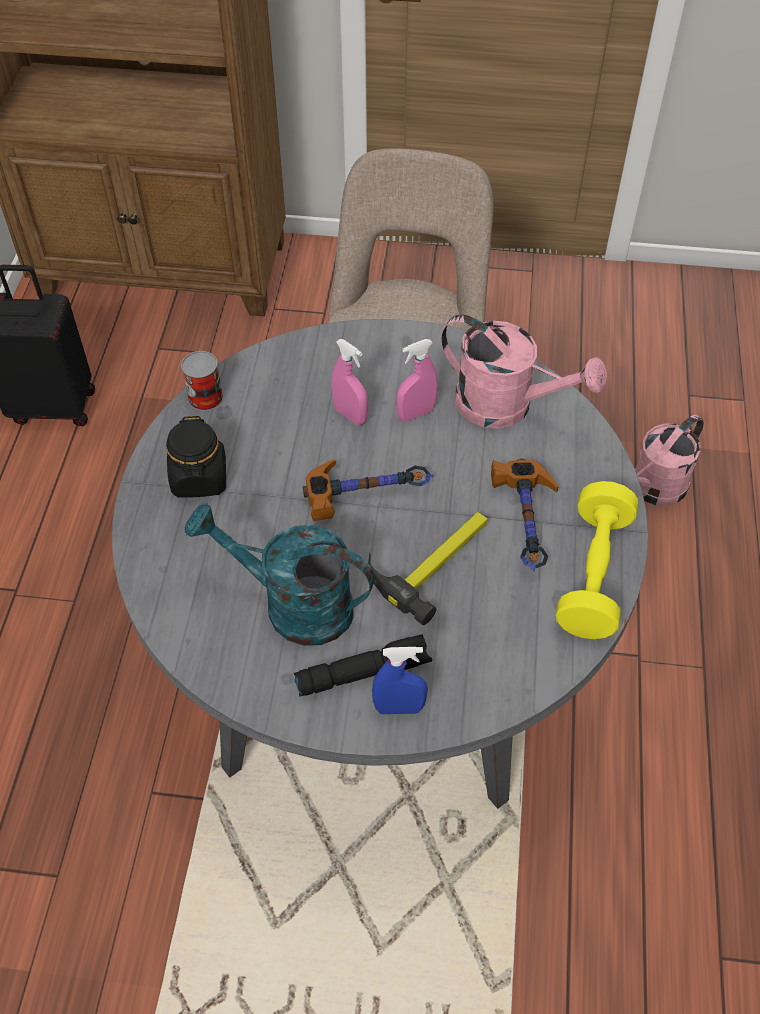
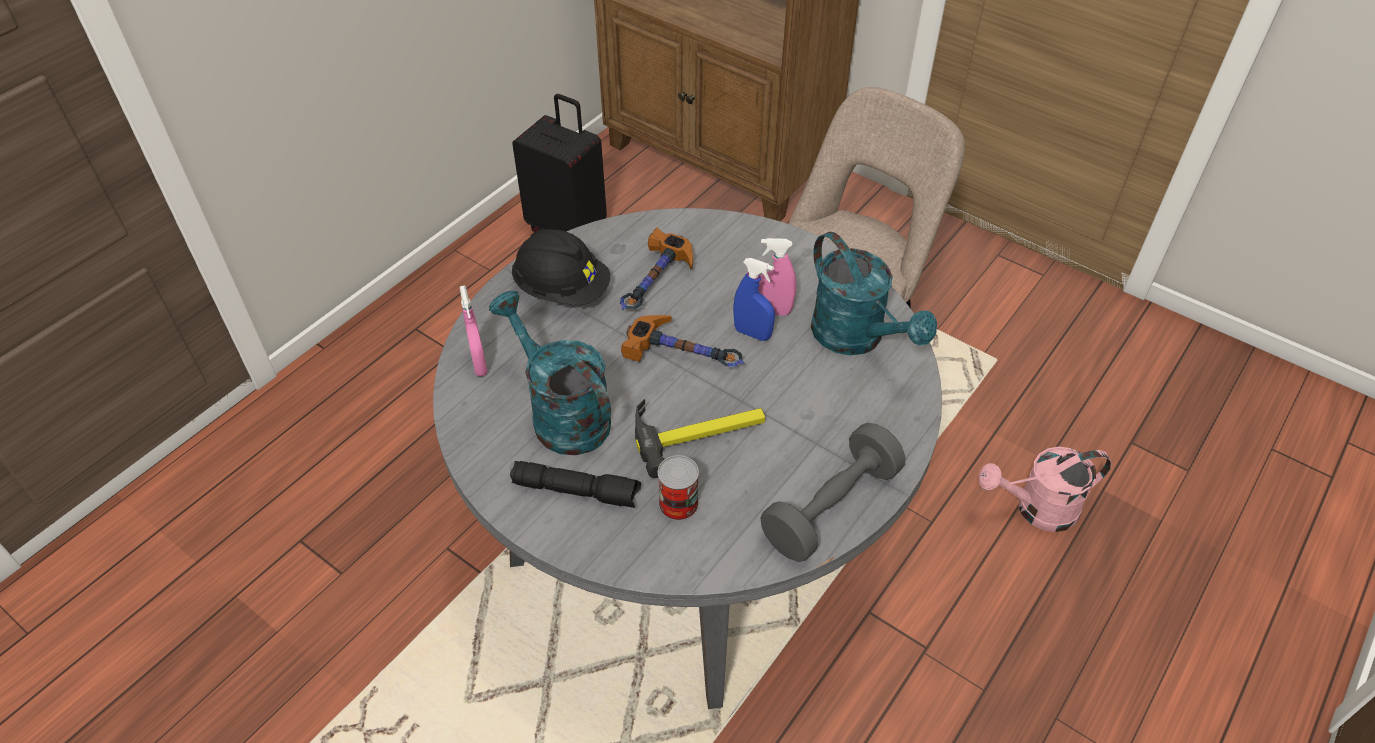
camera: 30 degrees right, 5 degrees down
(199, 478) = (562, 289): black jar -> black hard hat
(205, 397) = (611, 232): can -> can (678, 504)
(350, 415) = (716, 291): pink spray bottle -> pink spray bottle (479, 364)
(399, 708) = (584, 532): blue spray bottle -> blue spray bottle (752, 333)
(507, 406) = (856, 338): pink watering can -> turquoise watering can
(527, 524) = (802, 440): hammer -> hammer (655, 285)
(593, 574) = (831, 507): yellow dumbbell -> grey dumbbell

